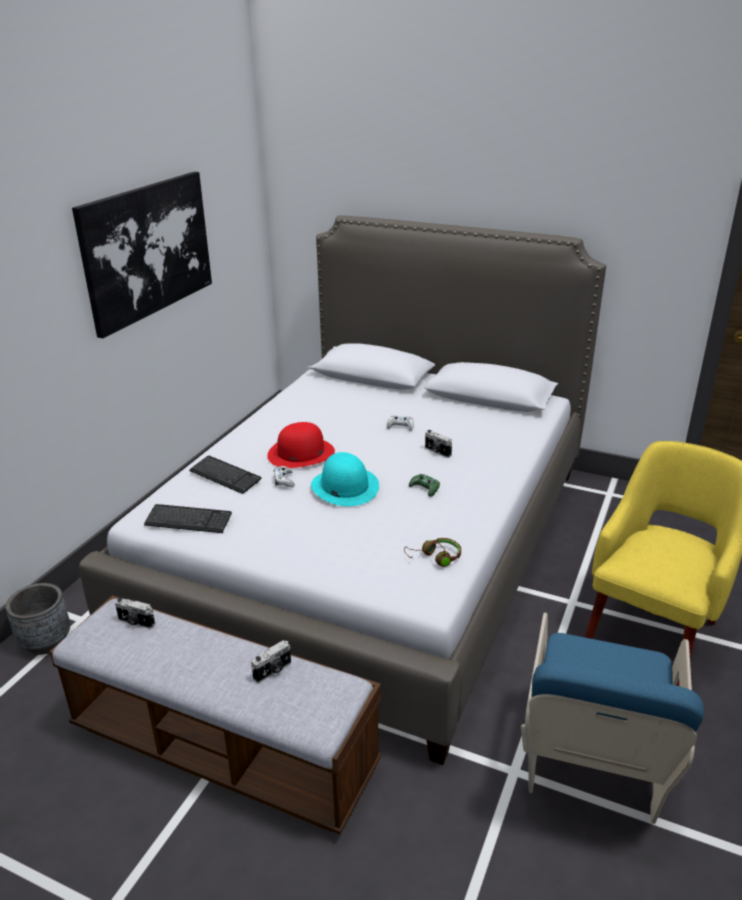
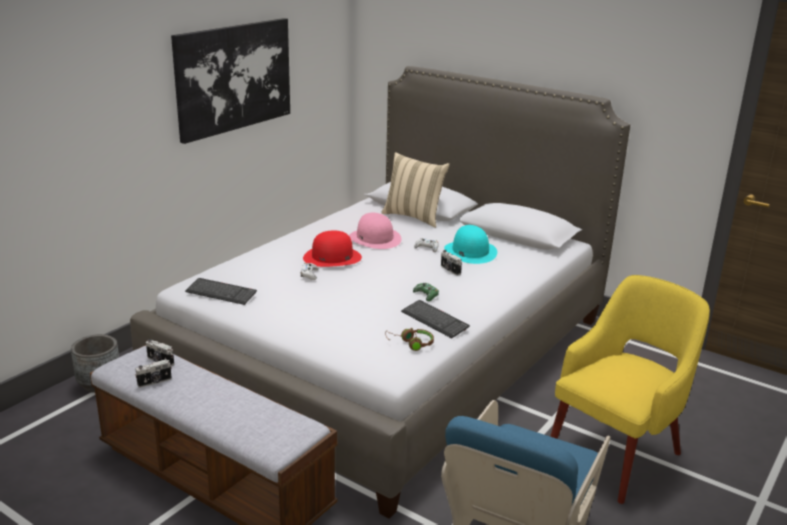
camera: 10 degrees right, 5 degrees down
(225, 476) = (262, 266): keyboard -> keyboard (434, 320)
(273, 671) = (253, 408): camera -> camera (155, 382)
(339, 421) = (375, 238): none -> pink hat
(344, 486) = (358, 285): turquoise hat -> turquoise hat (470, 251)
(370, 388) = (414, 217): none -> beige pillow

